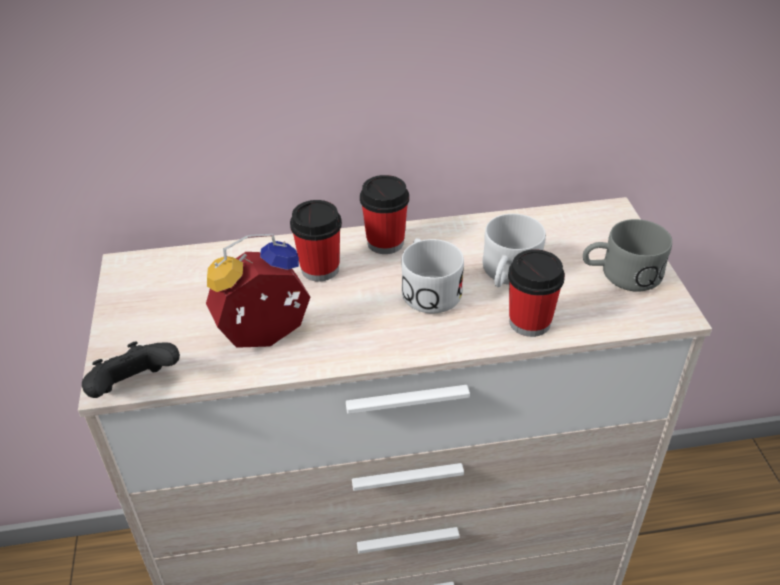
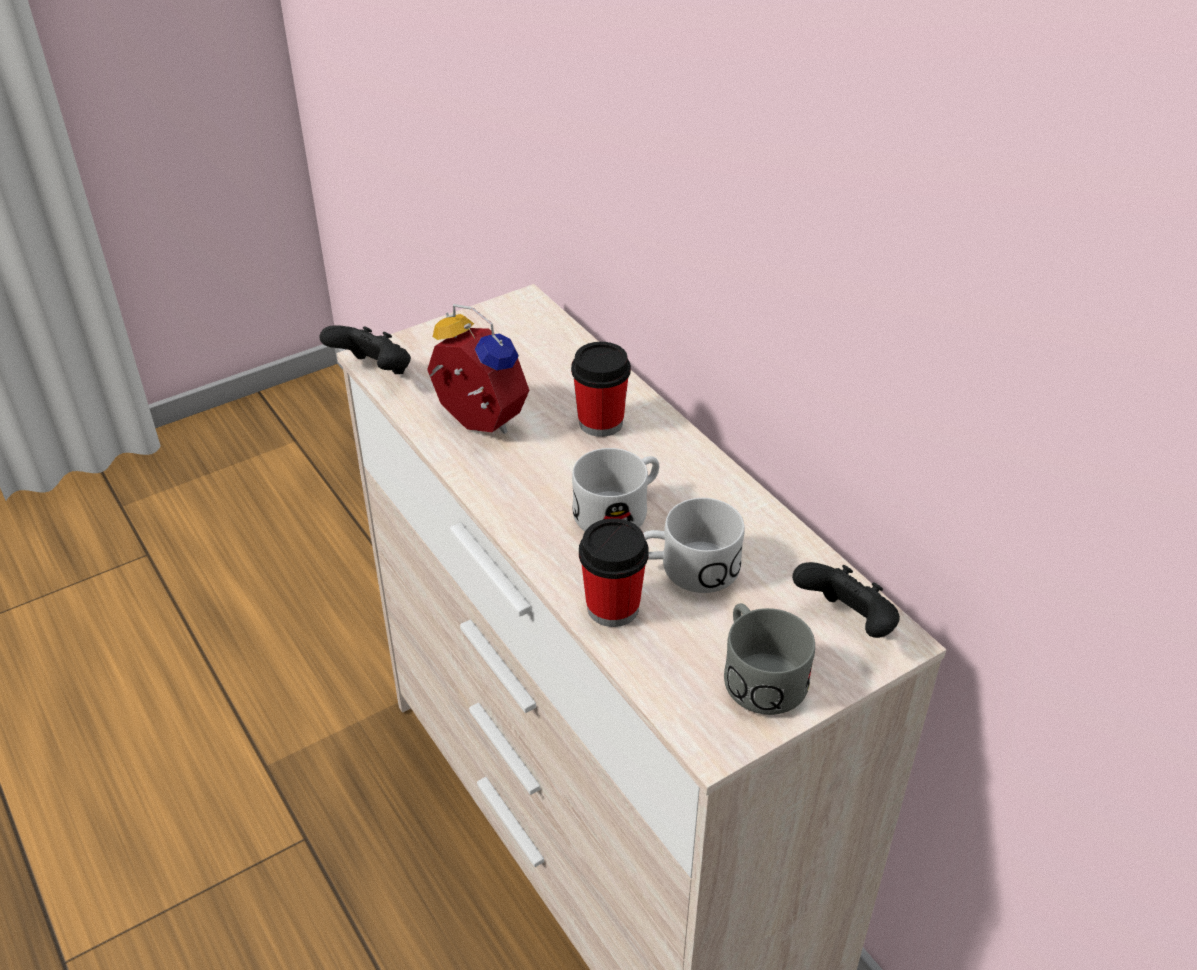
camera: 65 degrees right, 0 degrees up
(385, 242) = (678, 455): cup -> none
(591, 224) = (847, 623): none -> black game controller

